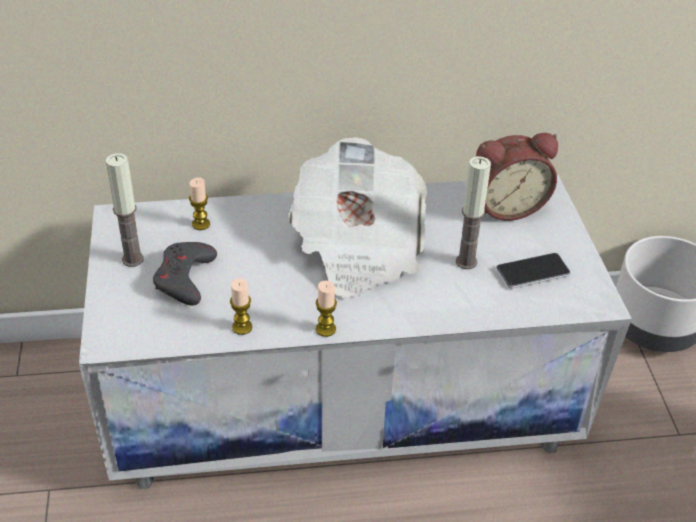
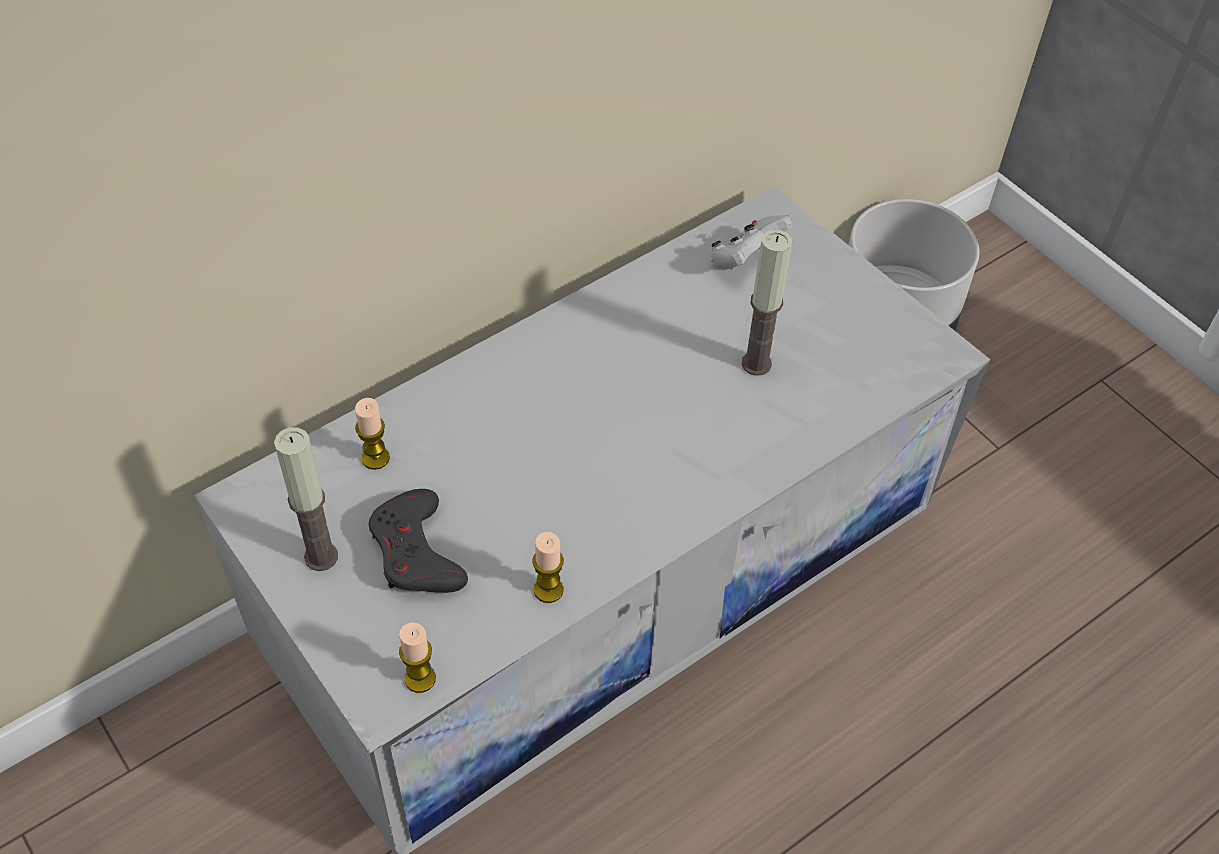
camera: 30 degrees left, 10 degrees up
(325, 329) = (655, 541): candle -> candle (420, 678)
(358, 248) = (611, 402): newspaper -> none
(505, 205) = (745, 259): alarm clock -> white game controller
(532, 272) = (842, 343): phone -> none

